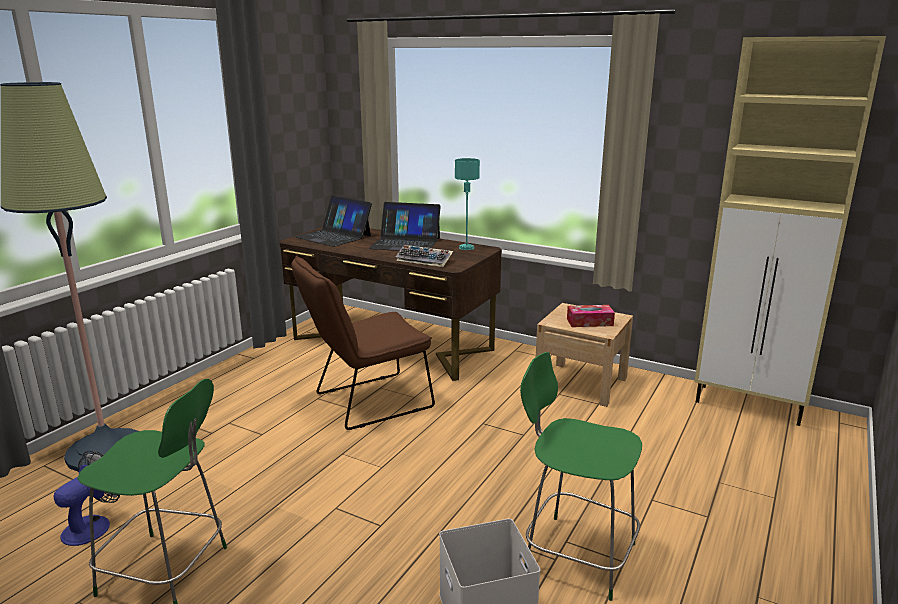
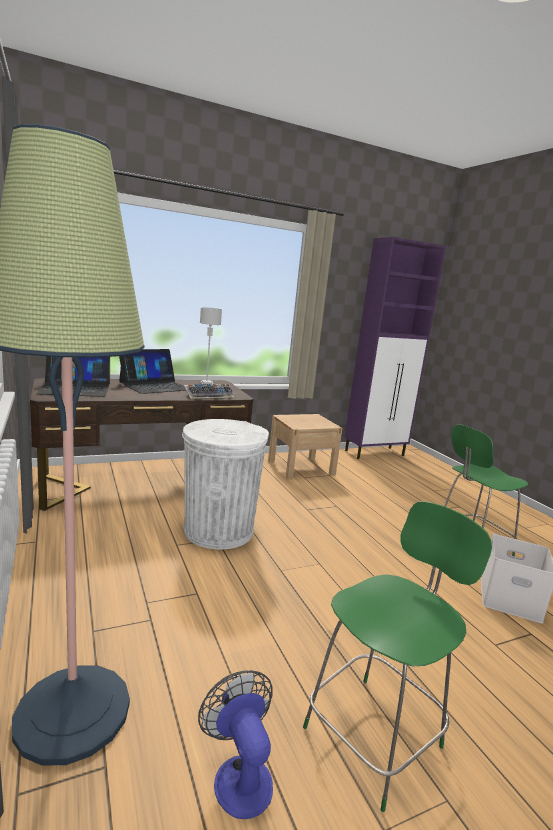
camera: 55 degrees left, 5 degrees down
(366, 402) = (218, 530): brown chair -> white trash can
(466, 248) = (206, 383): turquoise table lamp -> grey table lamp
(589, 322) = (312, 422): tissue box -> none
(750, 405) = (375, 453): beige cabinet -> purple cabinet

